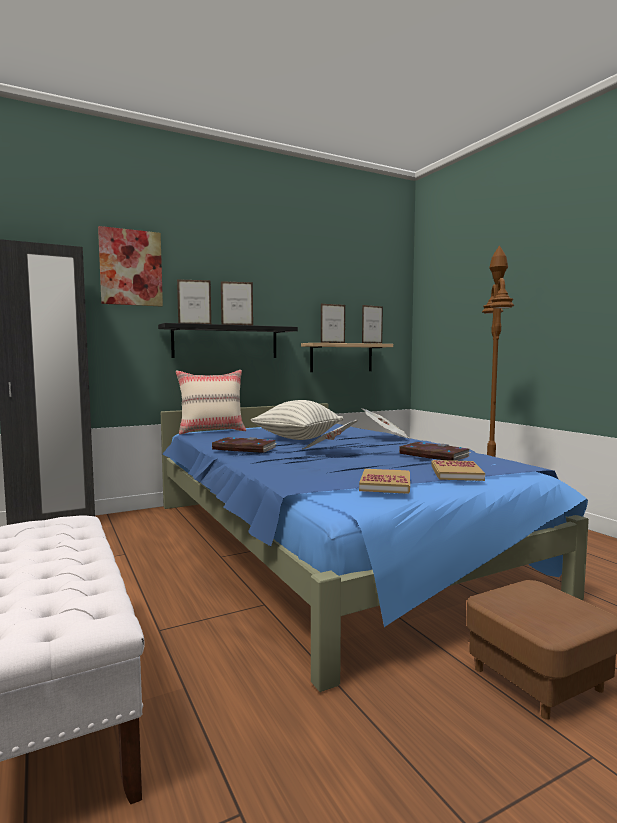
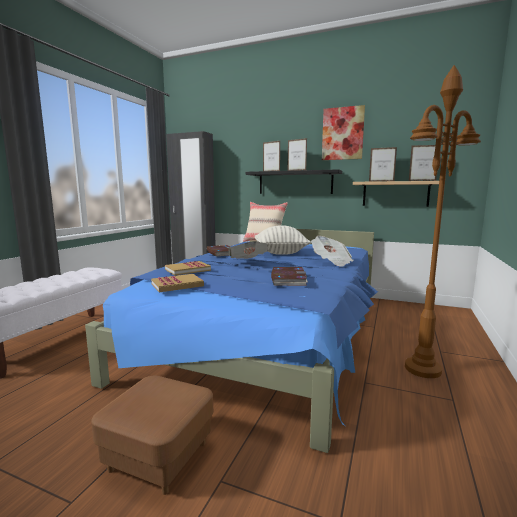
camera: 50 degrees right, 5 degrees up
(131, 268) = (239, 138): picture -> picture (342, 133)
(456, 473) = (244, 292): book -> book (187, 270)

